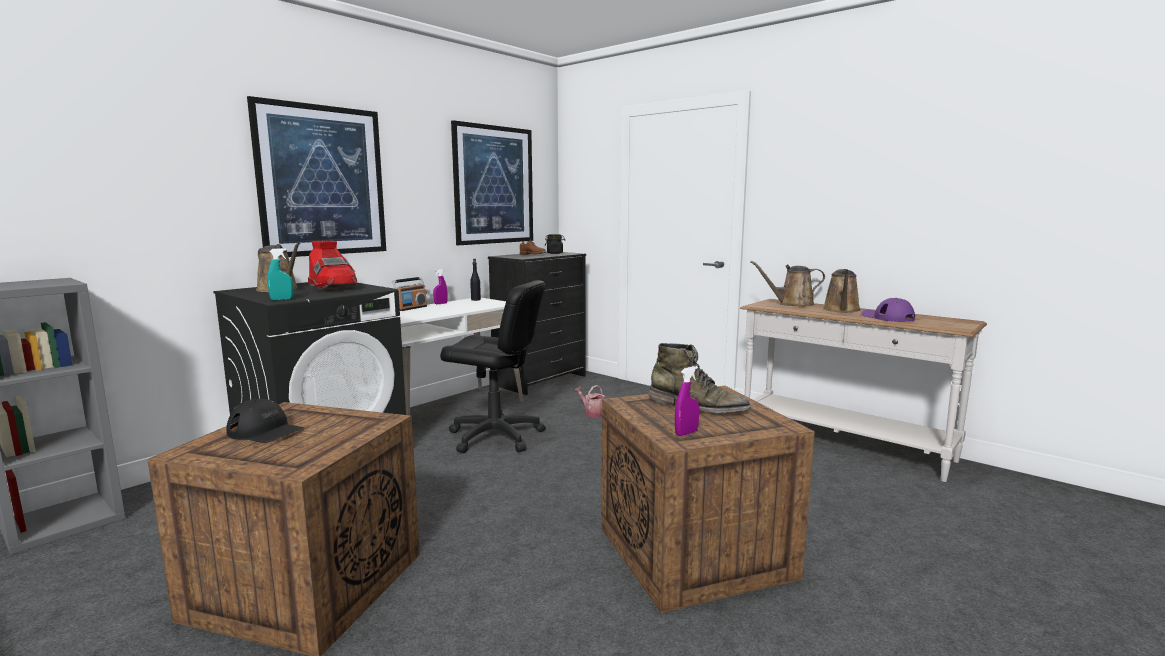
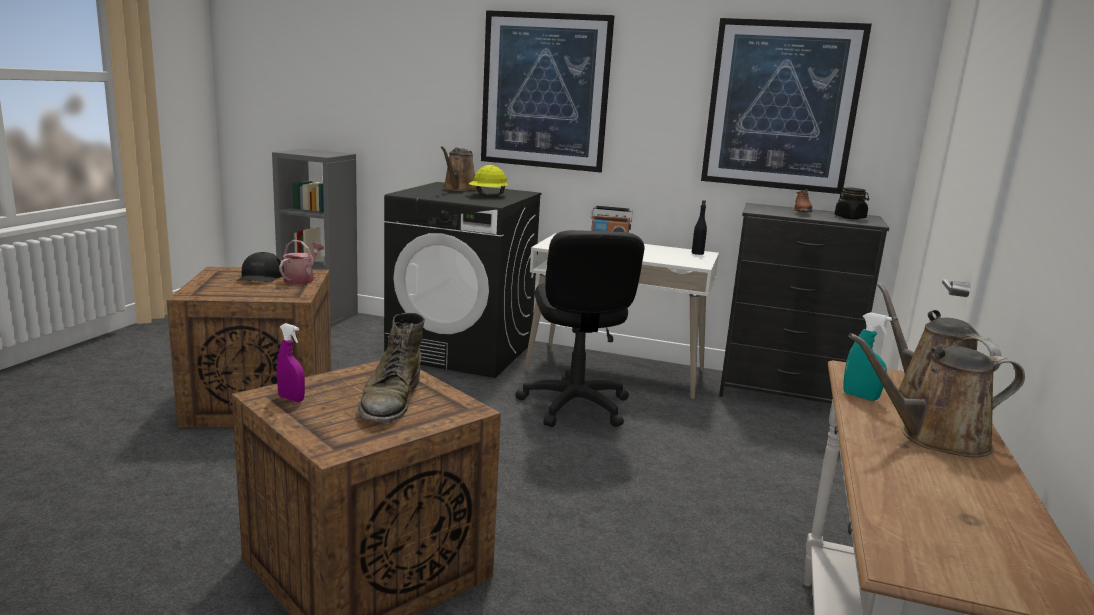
camera: 65 degrees right, 5 degrees up
(282, 299) = (408, 194): turquoise spray bottle -> turquoise spray bottle (860, 396)
(333, 287) = (488, 196): red boot -> yellow hard hat
(440, 303) = (650, 246): purple spray bottle -> none
(592, 413) = (713, 446): watering can -> watering can (301, 279)
(887, 317) = (922, 483): purple cap -> none

